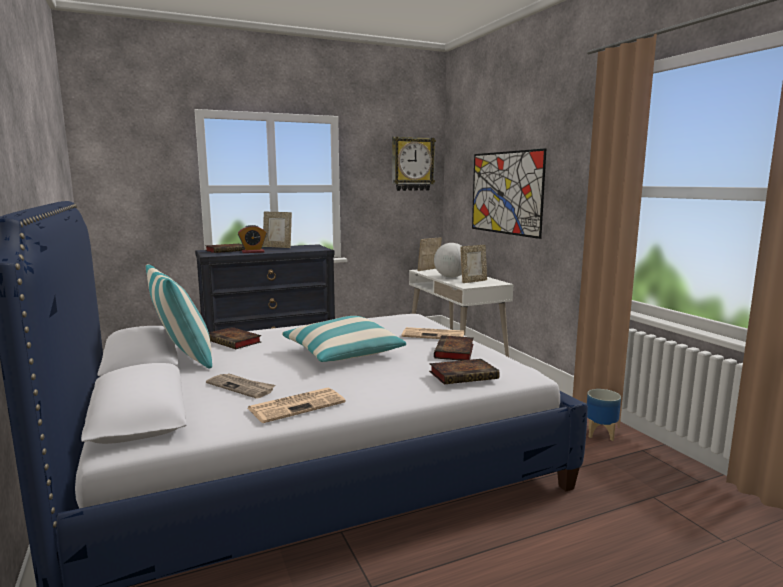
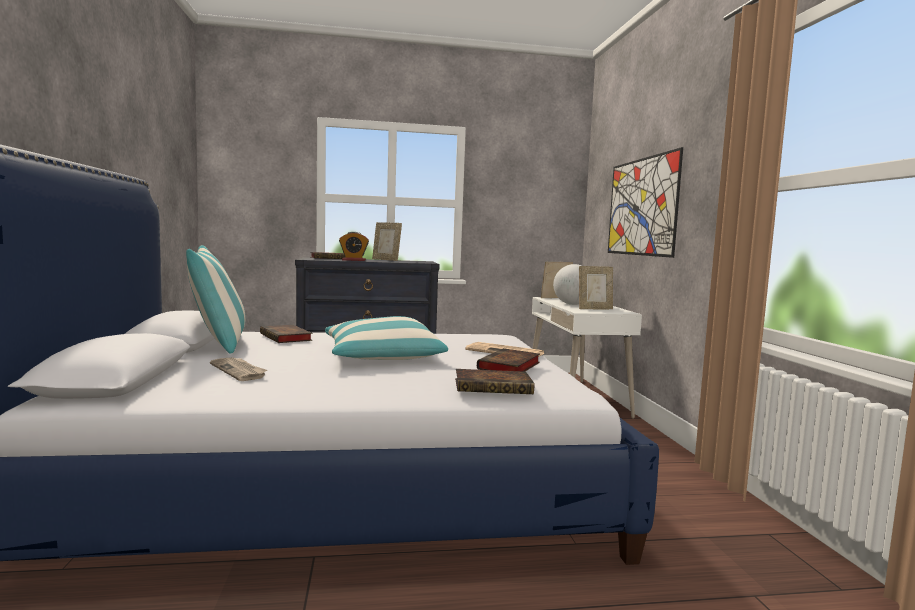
camera: 15 degrees right, 5 degrees down
(297, 405) = (273, 391): newspaper -> none
(412, 164) = (548, 181): wall clock -> none
(601, 434) = (717, 505): planter -> none

